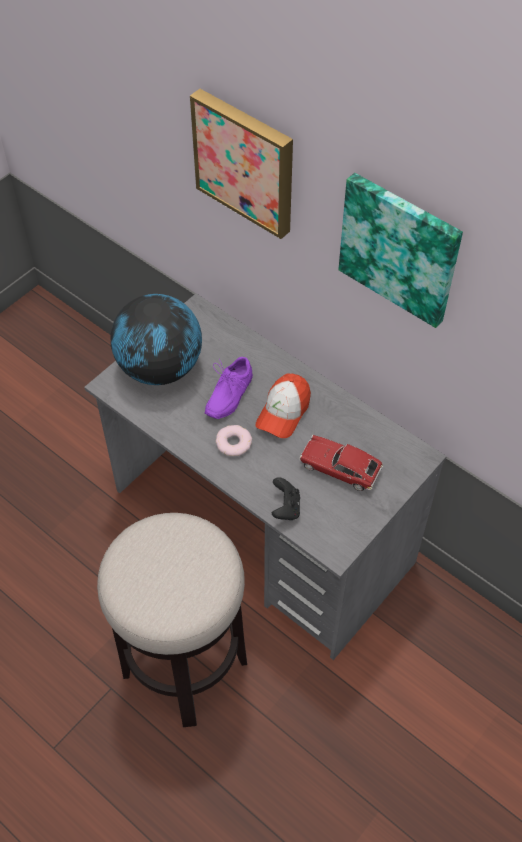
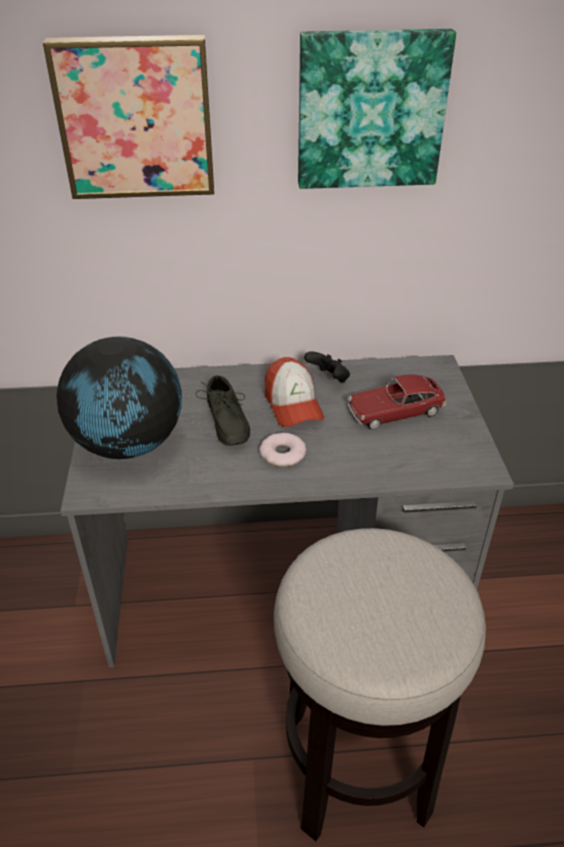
camera: 45 degrees left, 15 degrees down
(227, 394) = (224, 423): purple shoe -> grey shoe
(285, 508) = (398, 468): black game controller -> black game controller (329, 379)

